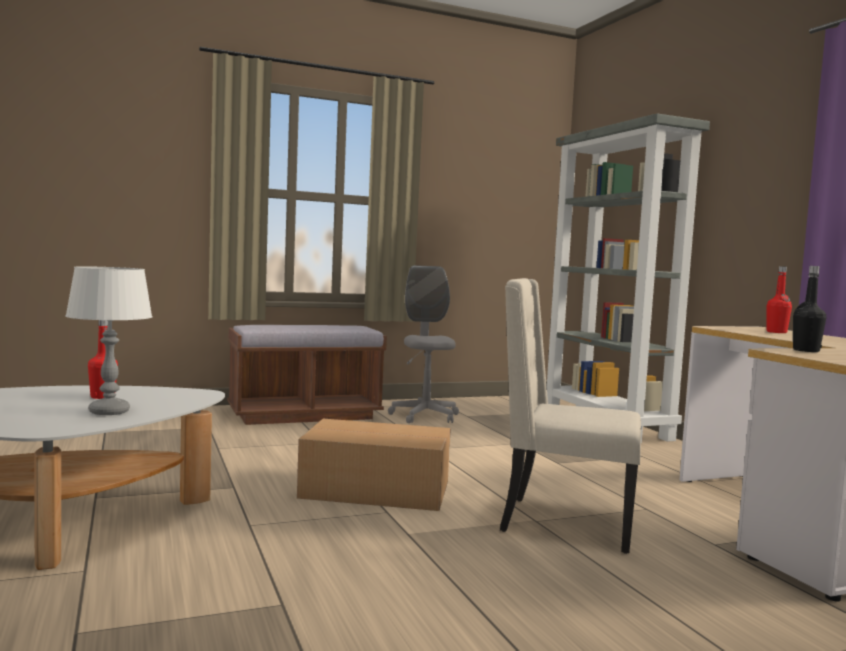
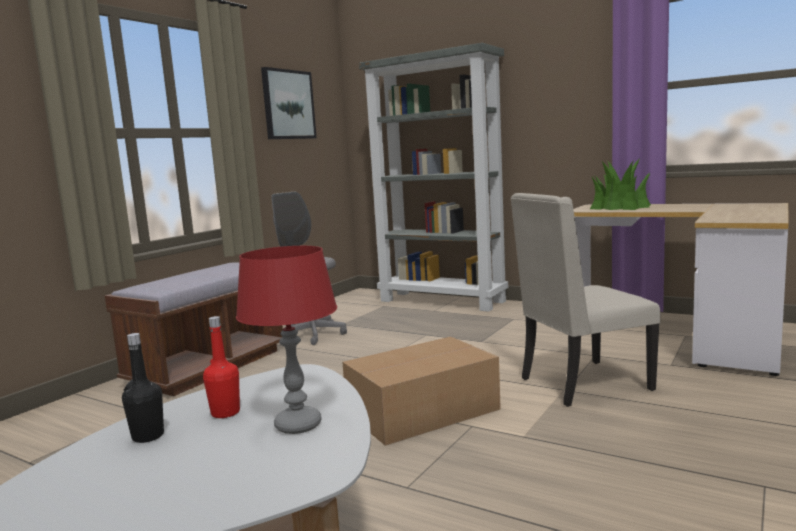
camera: 35 degrees left, 5 degrees up
(109, 411) = (297, 425): white table lamp -> red table lamp
(481, 181) = (288, 104): none -> picture
(776, 332) = (620, 207): red bottle -> potted plant
(806, 350) = (716, 217): black bottle -> black bottle (148, 436)

